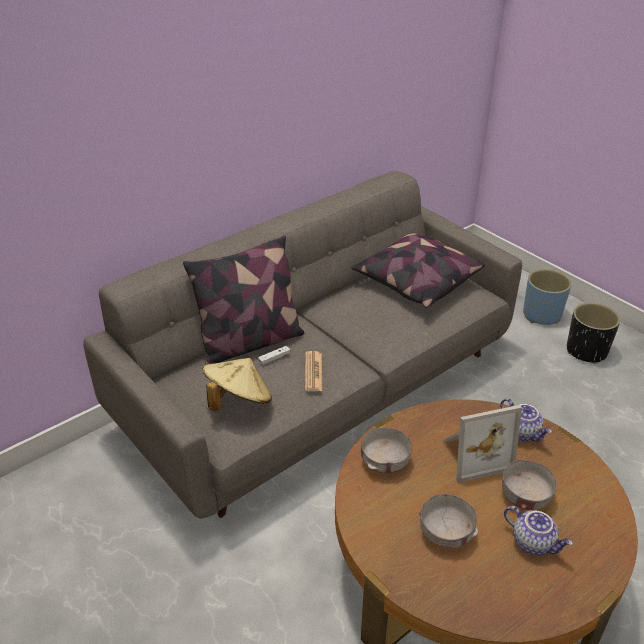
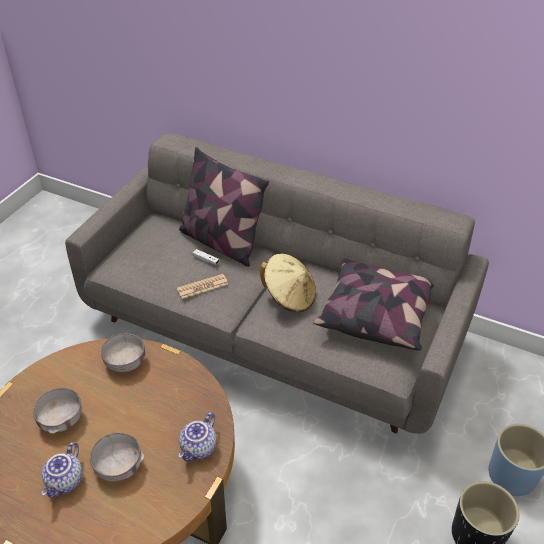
camera: 65 degrees right, 5 degrees up
(238, 401) = (148, 258): beige hat -> beige hat (289, 296)
(473, 454) = (155, 418): picture frame -> none

